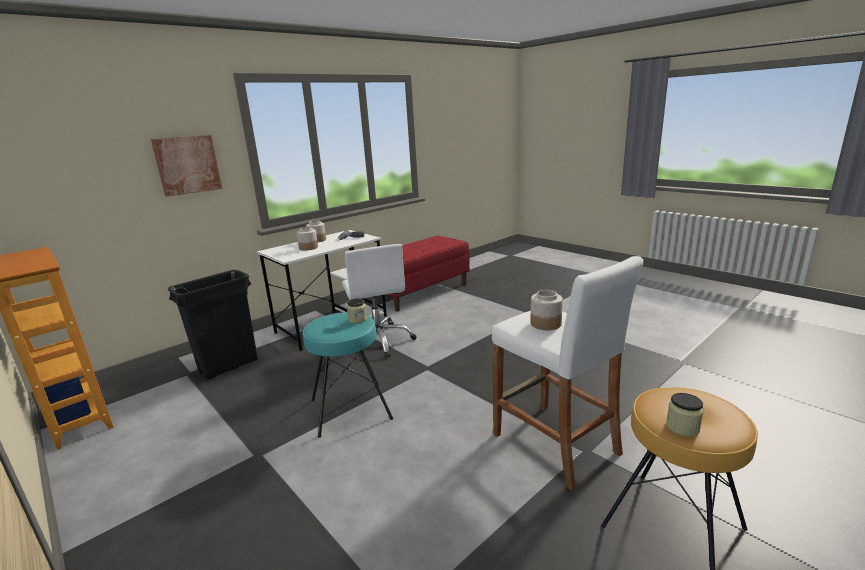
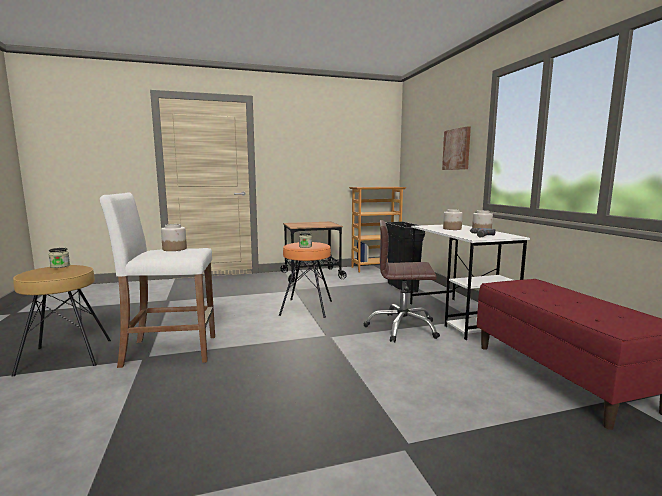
camera: 115 degrees right, 10 degrees down
(133, 478) = (312, 275): none -> cart
(350, 408) = (307, 308): turquoise stool -> orange stool
(379, 341) = (402, 328): white office chair -> brown office chair

